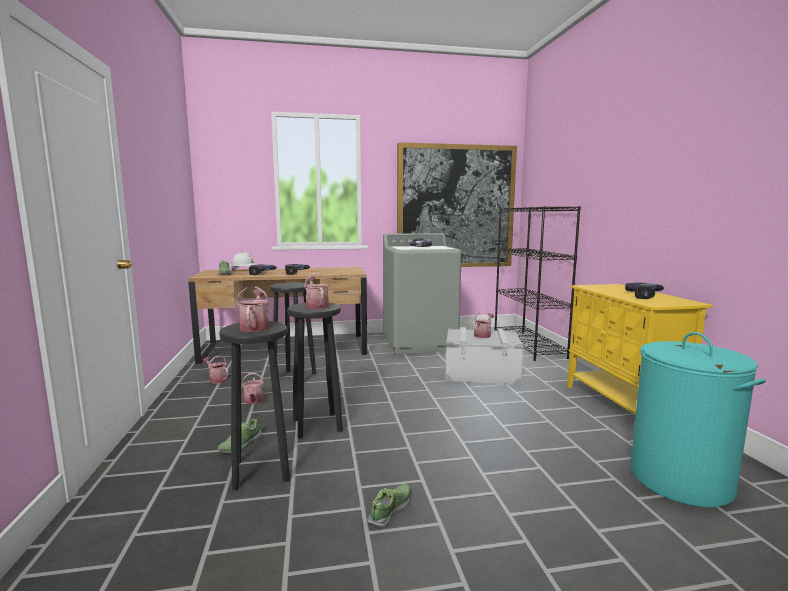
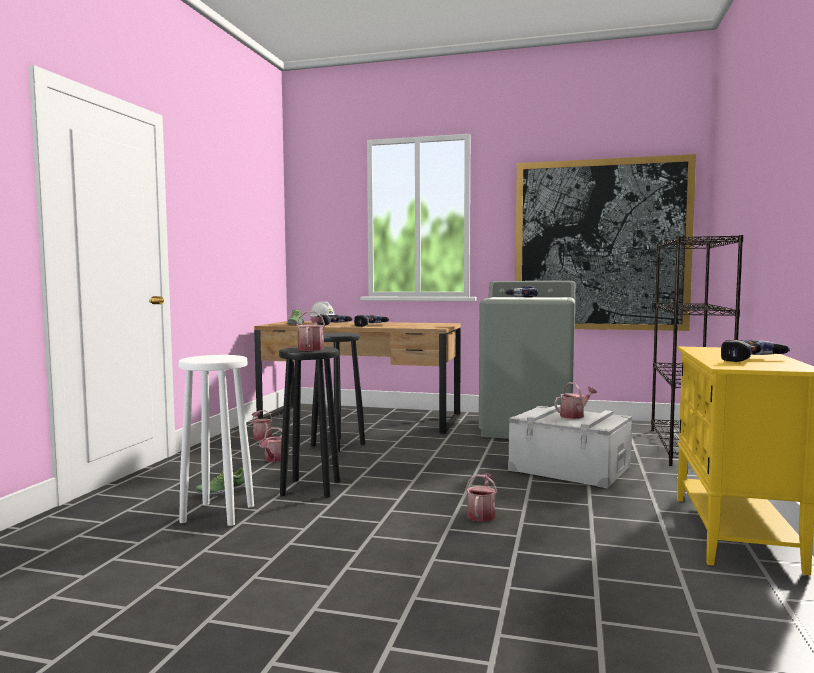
camera: 25 degrees right, 5 degrees down
(255, 326) = (215, 358): watering can -> watering can (481, 514)
(262, 471) = (219, 514): black stool -> white stool
(390, 510) = (296, 566): shoe -> none
(680, 479) = (696, 619): turquoise laundry basket -> none

